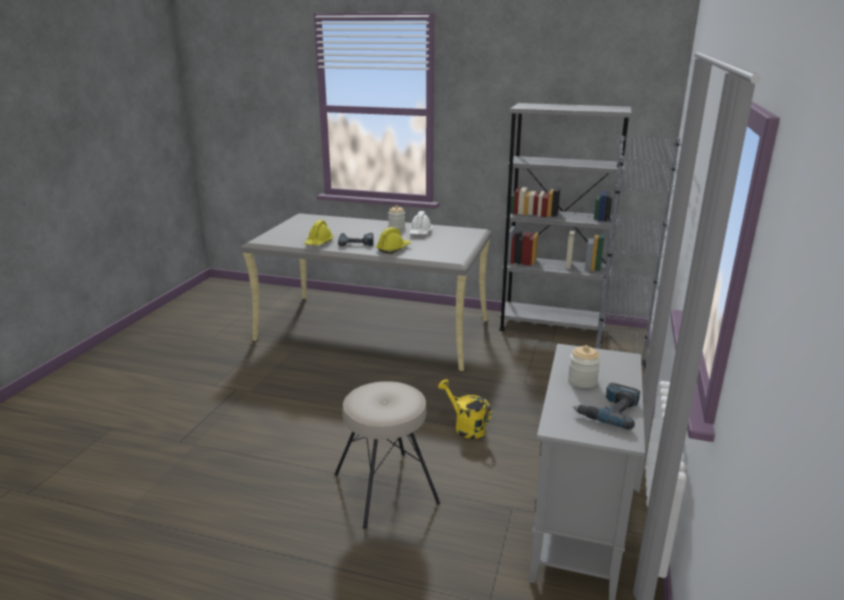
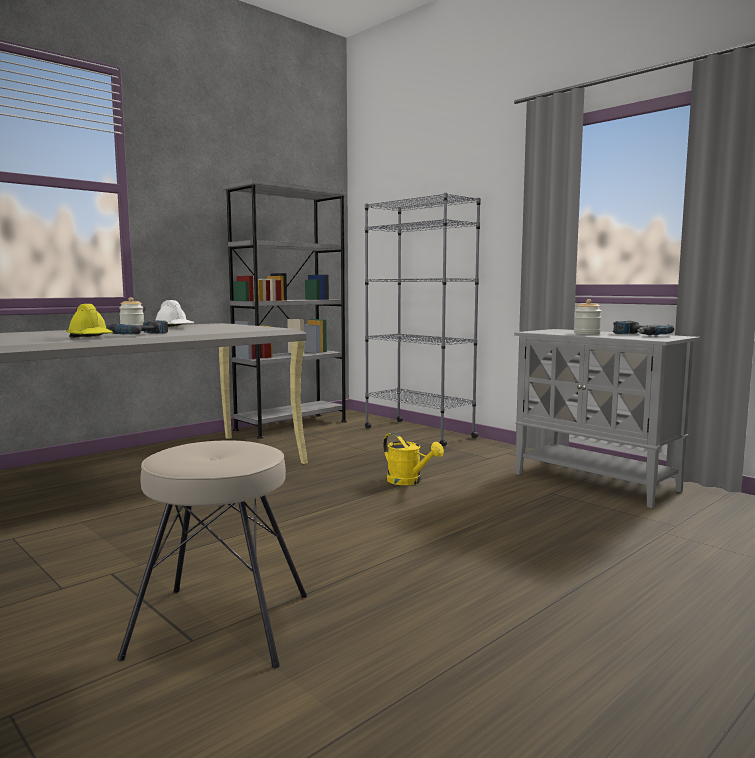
camera: 60 degrees left, 15 degrees down
(386, 487) = (475, 529): beige stool -> beige stool (221, 623)
(393, 248) = (197, 331): yellow hard hat -> none
(465, 427) = (409, 481): yellow watering can -> yellow watering can turned 120 degrees counterclockwise

